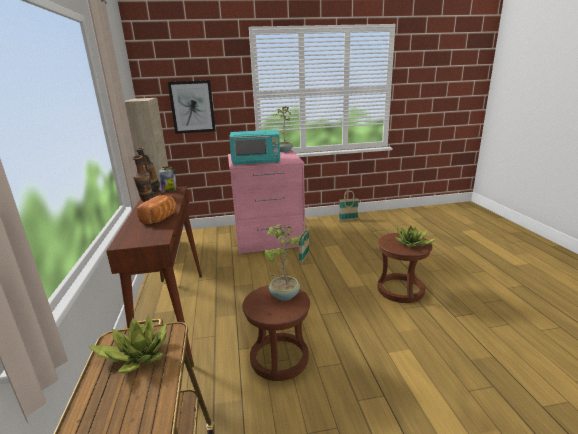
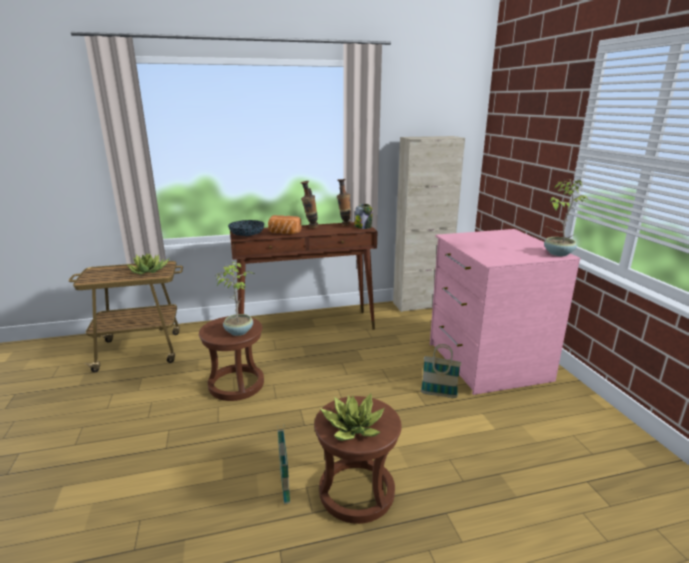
camera: 85 degrees right, 0 degrees up
(155, 236) = (247, 236): none -> bowl
(192, 107) = (518, 156): picture -> none
(256, 162) = (472, 243): turquoise microwave -> none
(348, 220) = (629, 448): basket -> basket (285, 487)

